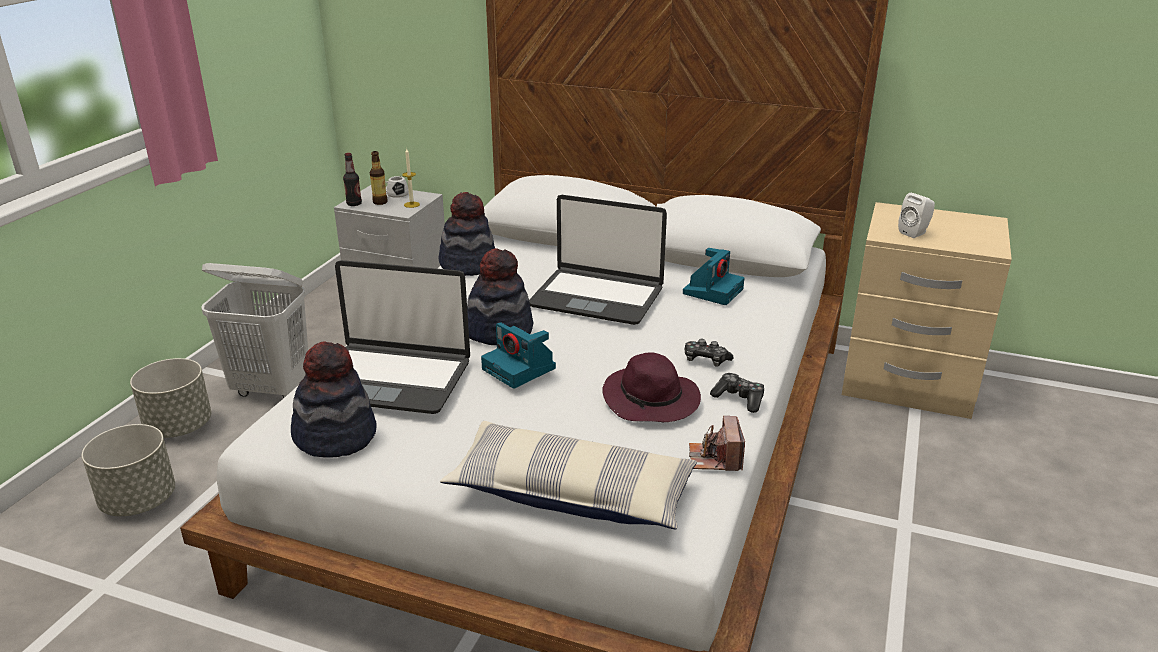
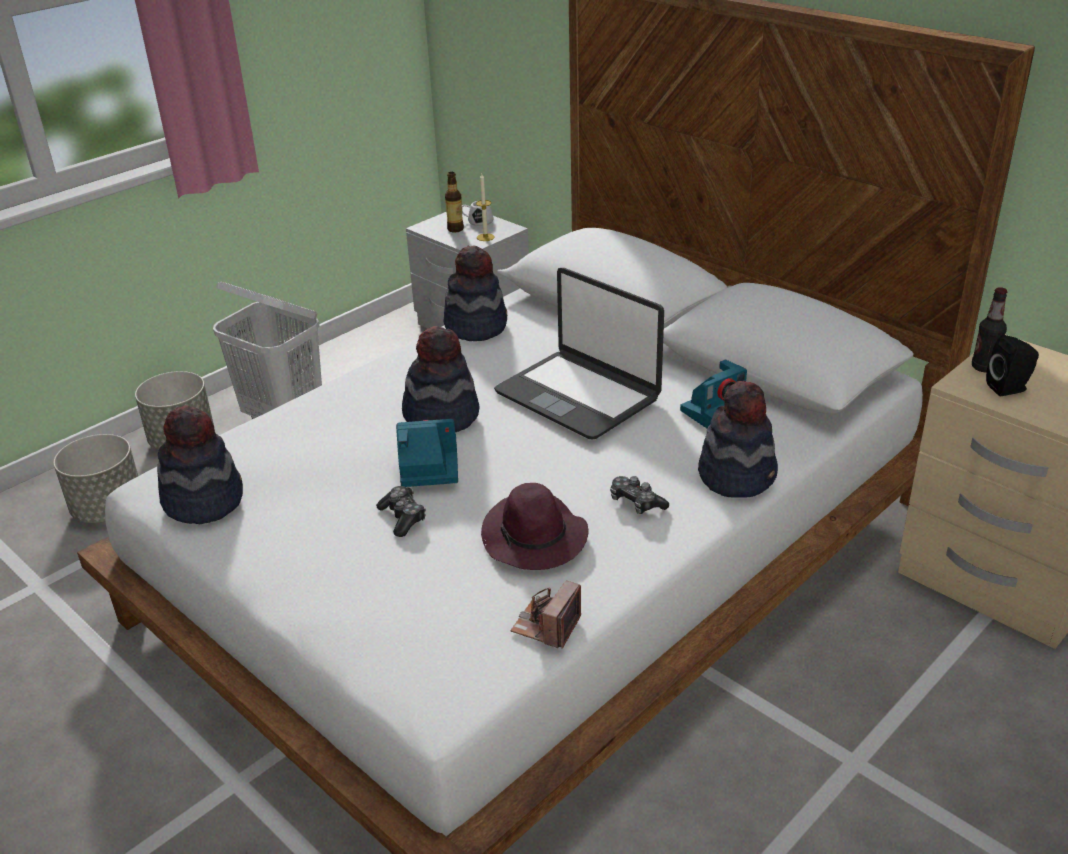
camera: 25 degrees right, 5 degrees up
(354, 204) = (428, 227): bottle -> bottle (984, 367)
(392, 379) = (296, 450): laptop -> none
(520, 369) = (427, 467): camera -> camera turned 105 degrees clockwise
(571, 493) = (371, 624): pillow -> none
(739, 399) = (635, 560): game controller -> game controller (403, 517)
(760, 328) = (737, 475): none -> hat
(915, 233) = (1009, 389): white speaker -> black speaker

